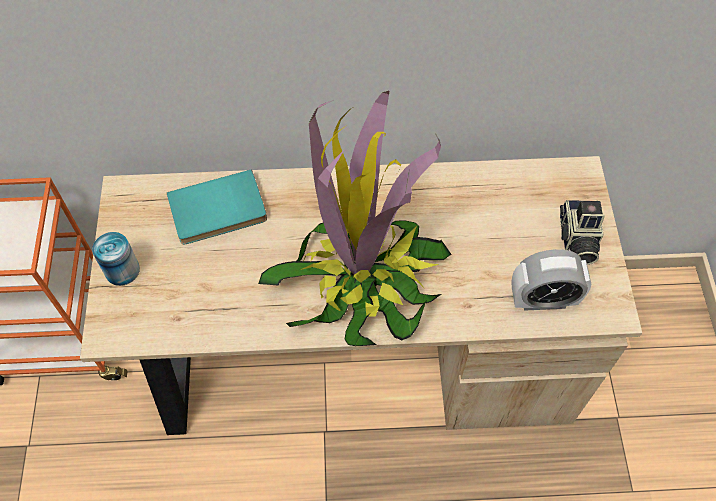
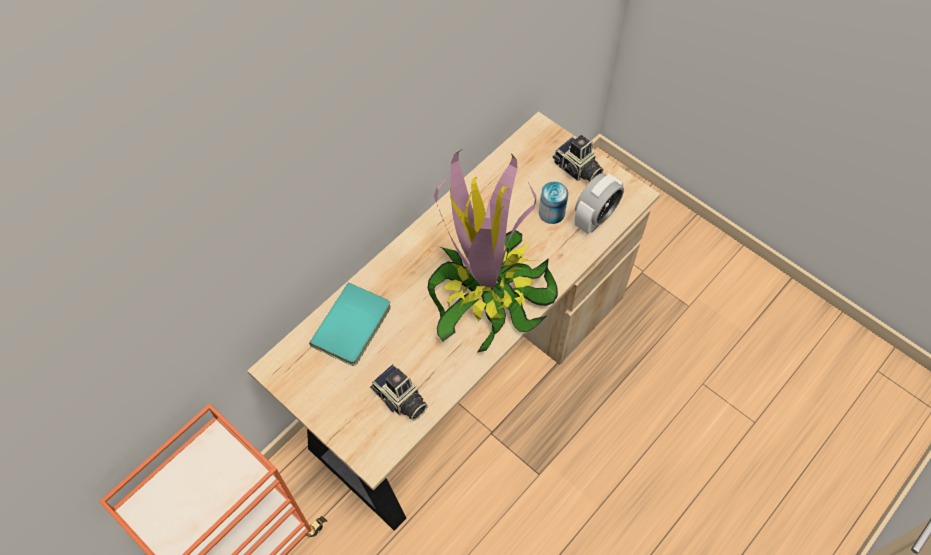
camera: 45 degrees left, 0 degrees up
(122, 270) = (335, 414): can -> can (551, 213)
(183, 306) = (400, 400): none -> camera

